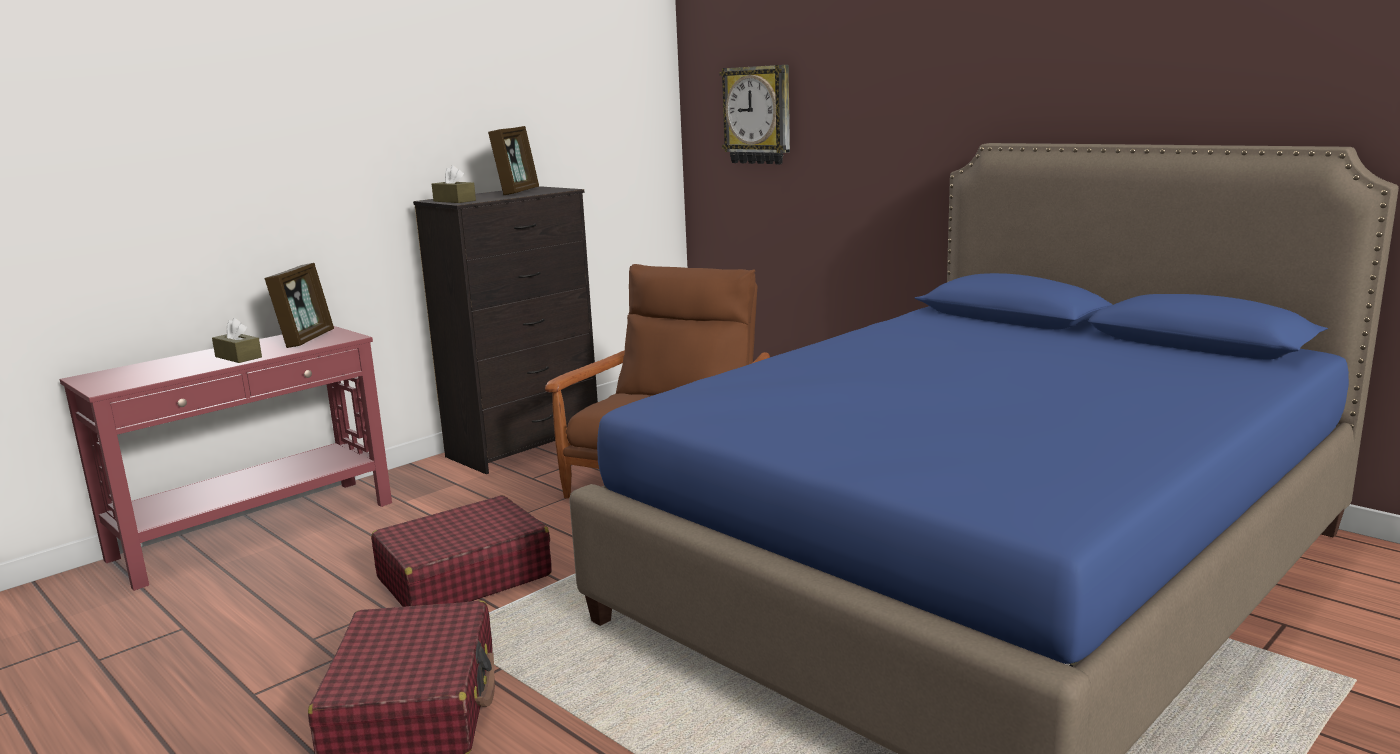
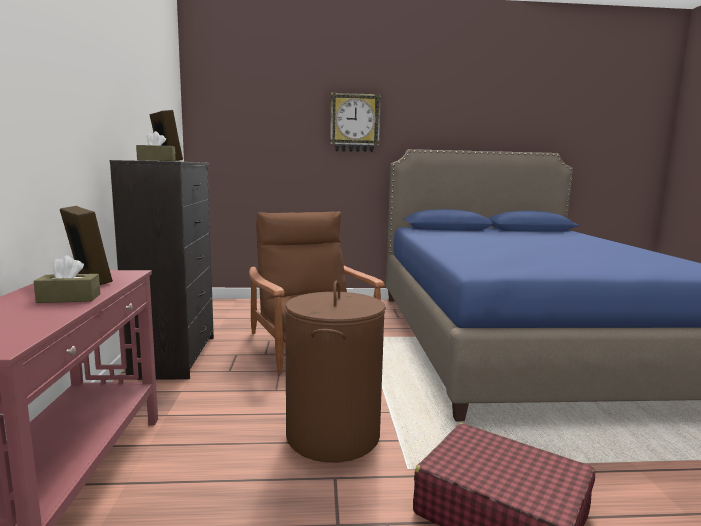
camera: 50 degrees left, 5 degrees down
(463, 577) = (333, 436): red suitcase -> brown laundry basket
(758, 115) = (252, 130): wall clock -> wall clock (355, 123)

